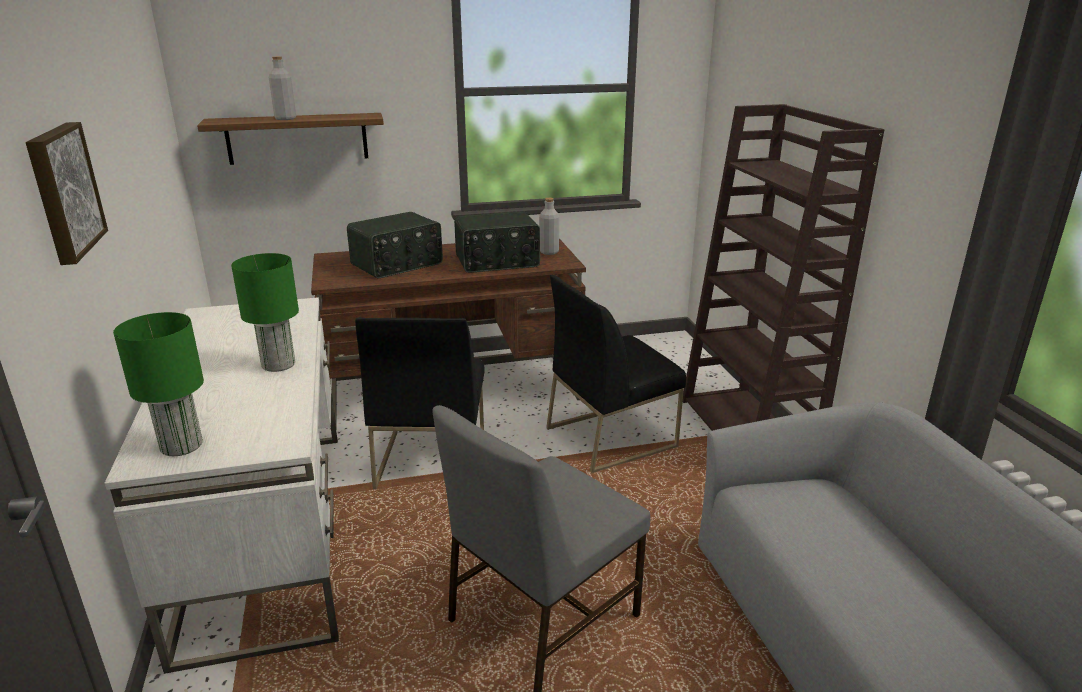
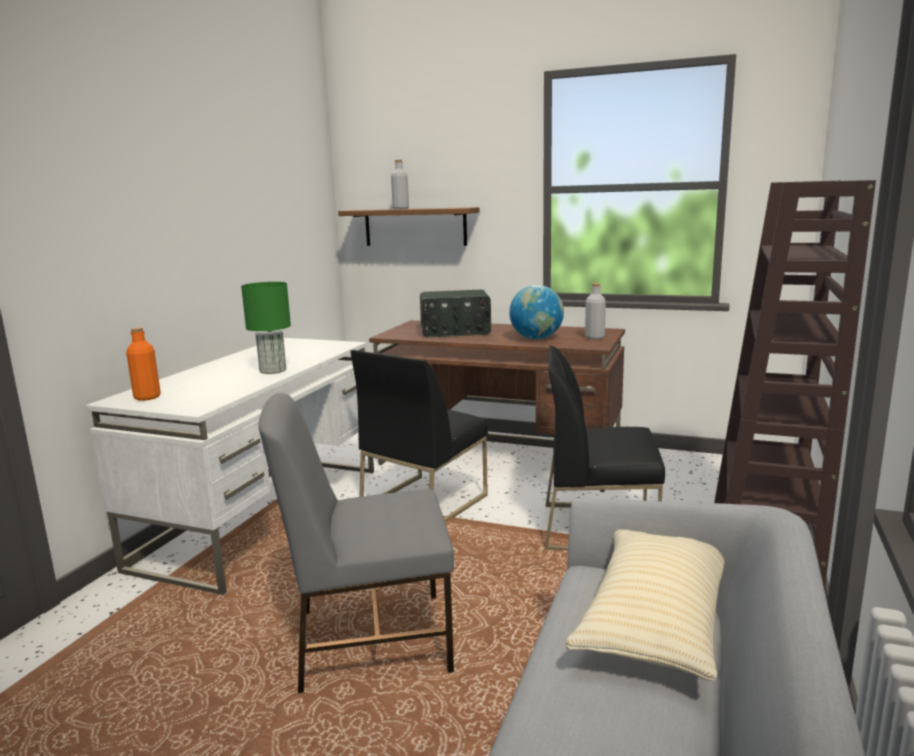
camera: 35 degrees right, 10 degrees down
(63, 191) = (130, 212): picture -> none
(180, 446) = (147, 397): green table lamp -> orange bottle
(497, 262) = (536, 338): radio -> globe
(834, 516) = (655, 622): none -> beige pillow

